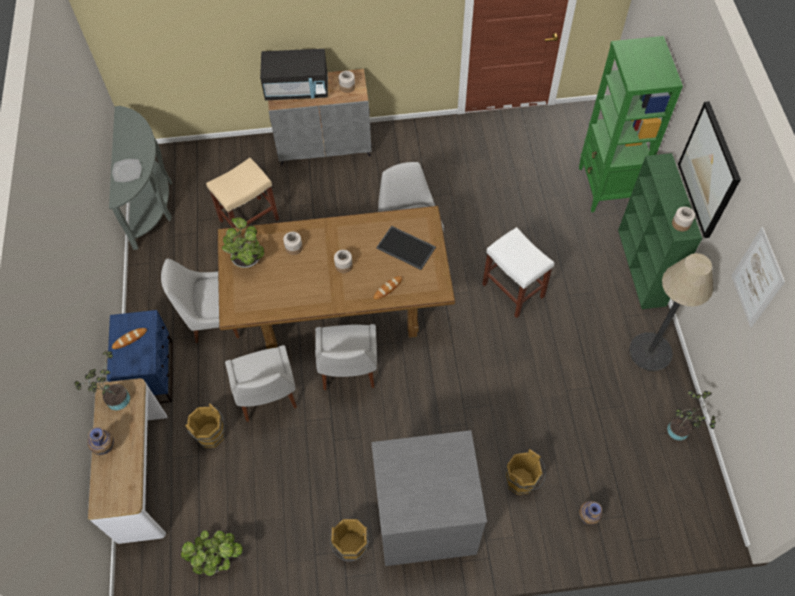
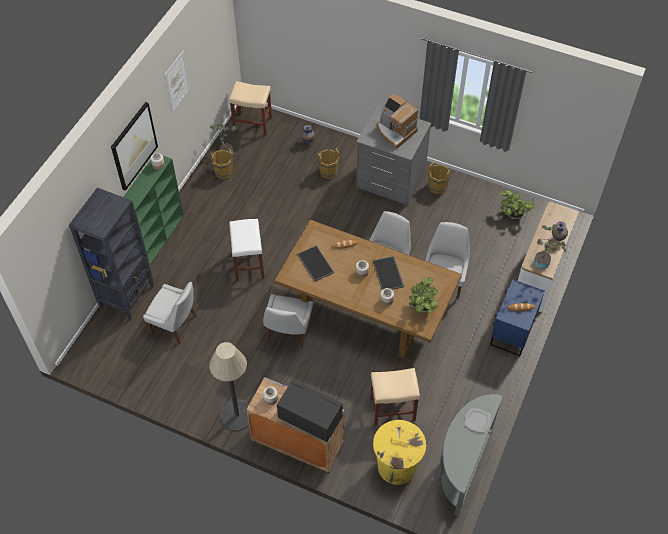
camera: 150 degrees left, 5 degrees down
(212, 436) = (489, 275): brown bucket -> brown bucket (223, 171)
(213, 319) = (455, 346): white chair -> white chair (175, 325)
(216, 172) = (396, 466): none -> yellow trash can
(310, 280) = (388, 274): none -> tray
(426, 482) = (395, 131): none -> coffee machine
(606, 188) = (127, 297): green bookcase -> black bookcase
(650, 352) = (202, 193): floor lamp -> floor lamp (237, 415)
(689, 505) = (253, 123): none -> beige stool

